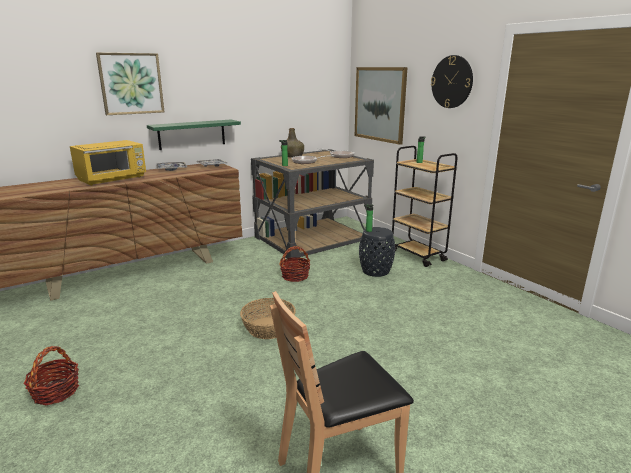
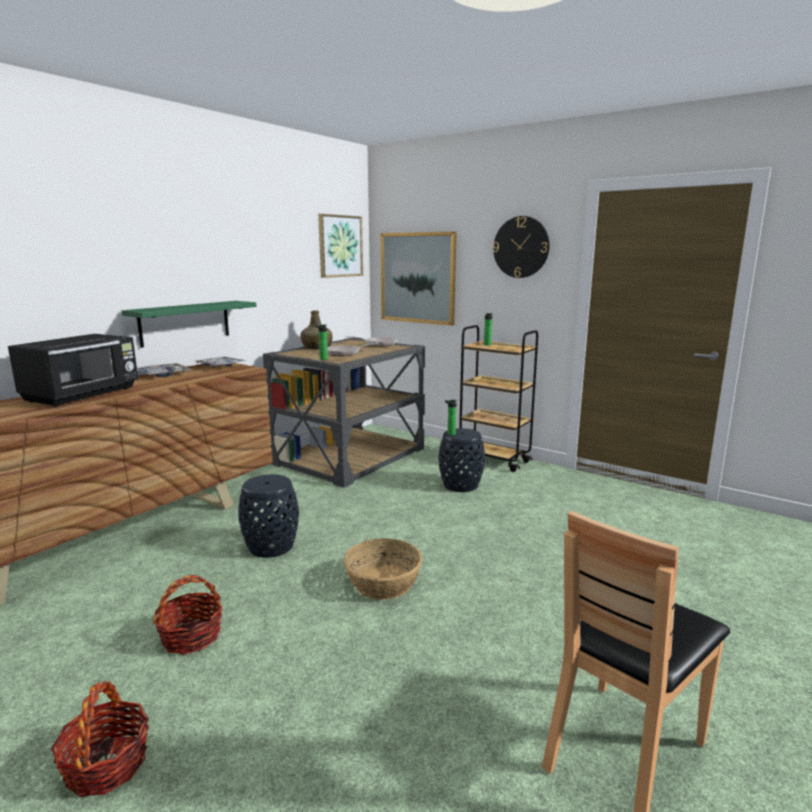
camera: 20 degrees left, 5 degrees down
(113, 179) = (83, 395): yellow microwave -> black microwave
(131, 83) = (98, 248): picture -> picture (340, 246)
(217, 292) = (271, 546): none -> black stool
(295, 276) = (365, 507): basket -> basket (191, 636)

